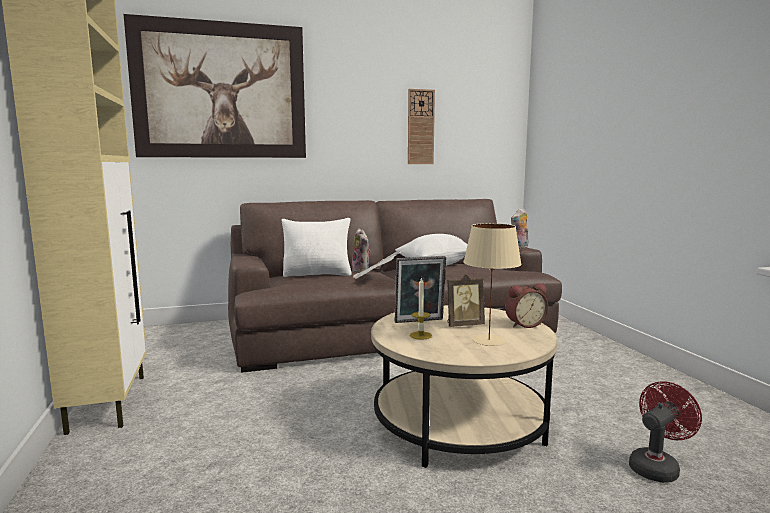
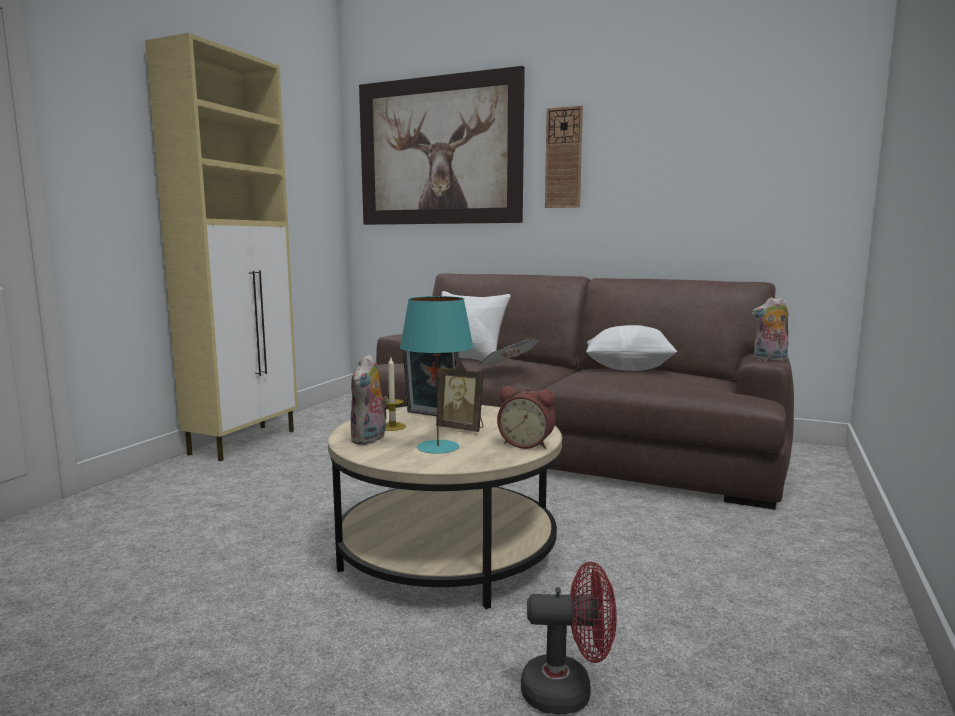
camera: 40 degrees right, 0 degrees up
(362, 271) = (530, 362): plush toy -> plush toy (370, 439)
(420, 127) = (677, 177): wall clock -> wall clock (563, 158)
(489, 340) = (437, 447): beige table lamp -> turquoise table lamp

